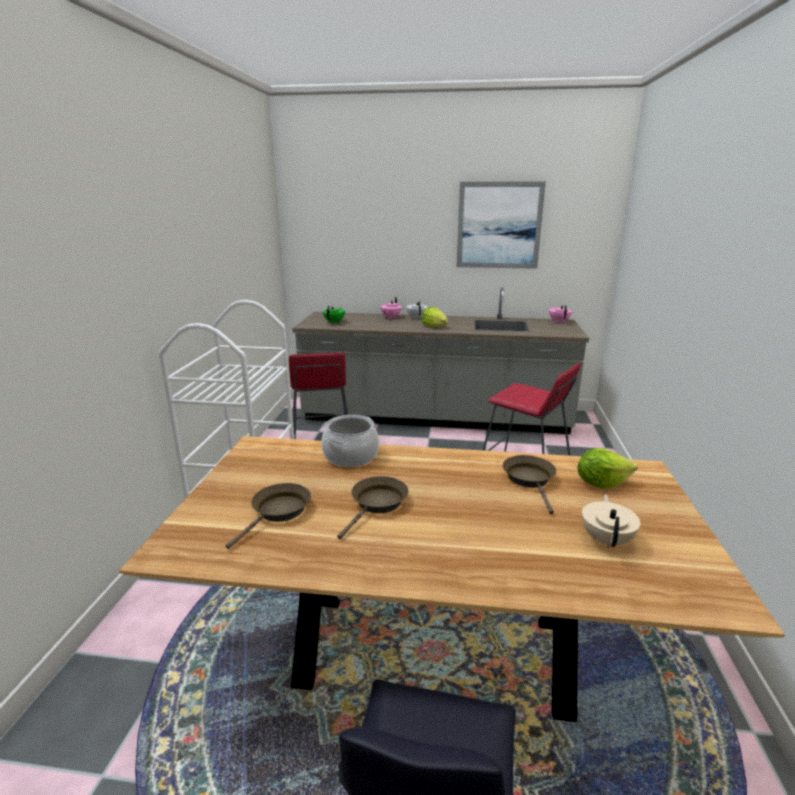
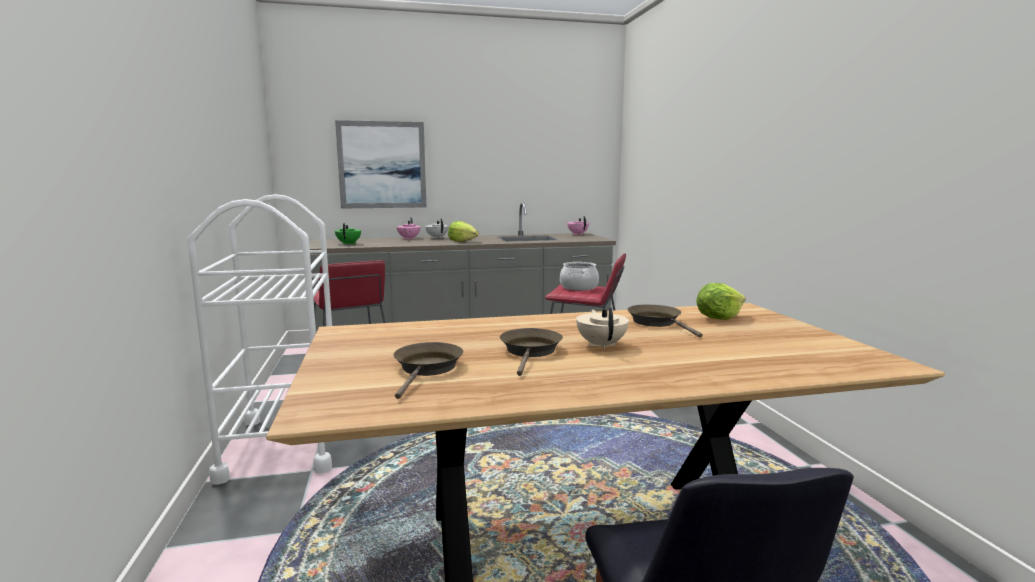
camera: 20 degrees left, 10 degrees down
(351, 456) = (464, 327): cooking pot -> cooking pot (579, 287)
(499, 225) = (512, 143): picture -> picture (382, 165)
(606, 540) = (761, 345): beige teapot -> beige teapot (601, 345)

